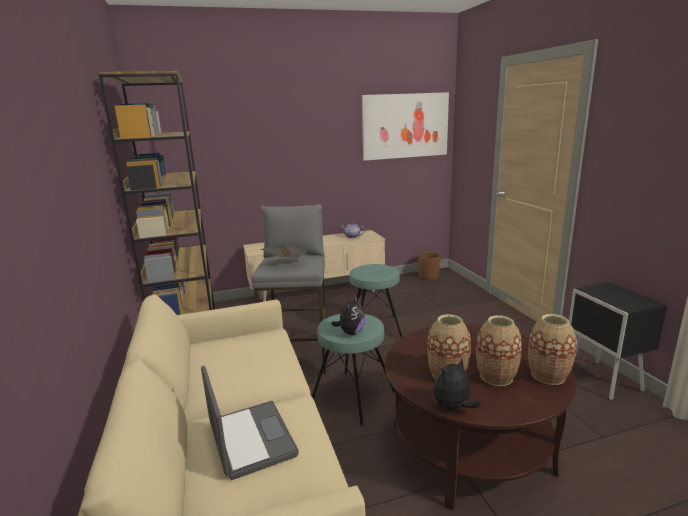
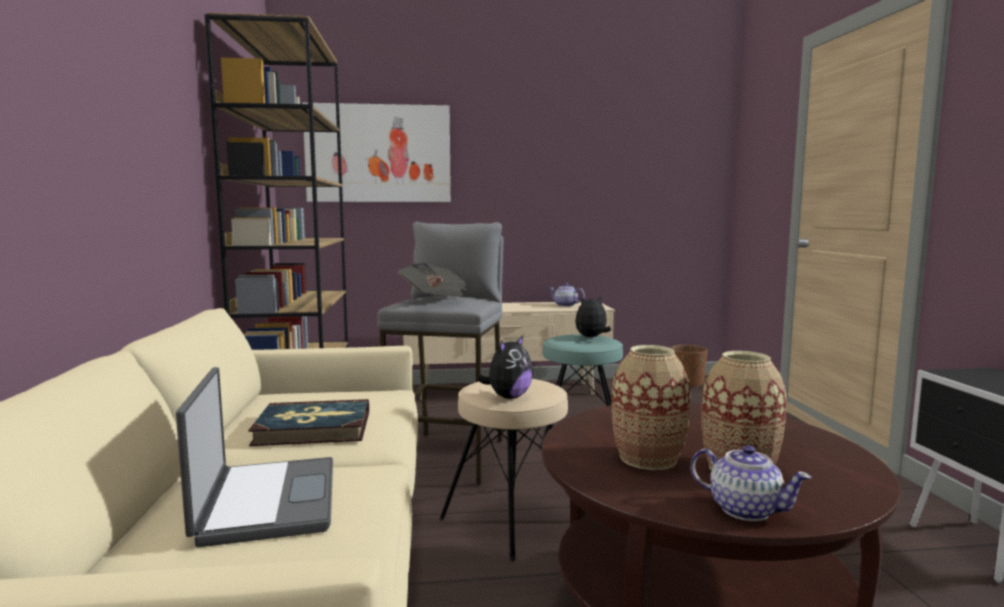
camera: 10 degrees right, 10 degrees down
(243, 374) = (313, 428): none -> book
(353, 397) = (512, 520): turquoise stool -> beige stool
(405, 126) = (657, 150): picture -> picture (378, 154)
(453, 408) = (639, 499): plush toy -> plush toy (591, 337)
(506, 407) = (744, 509): none -> teapot
(548, 375) = (843, 477): vase -> none

